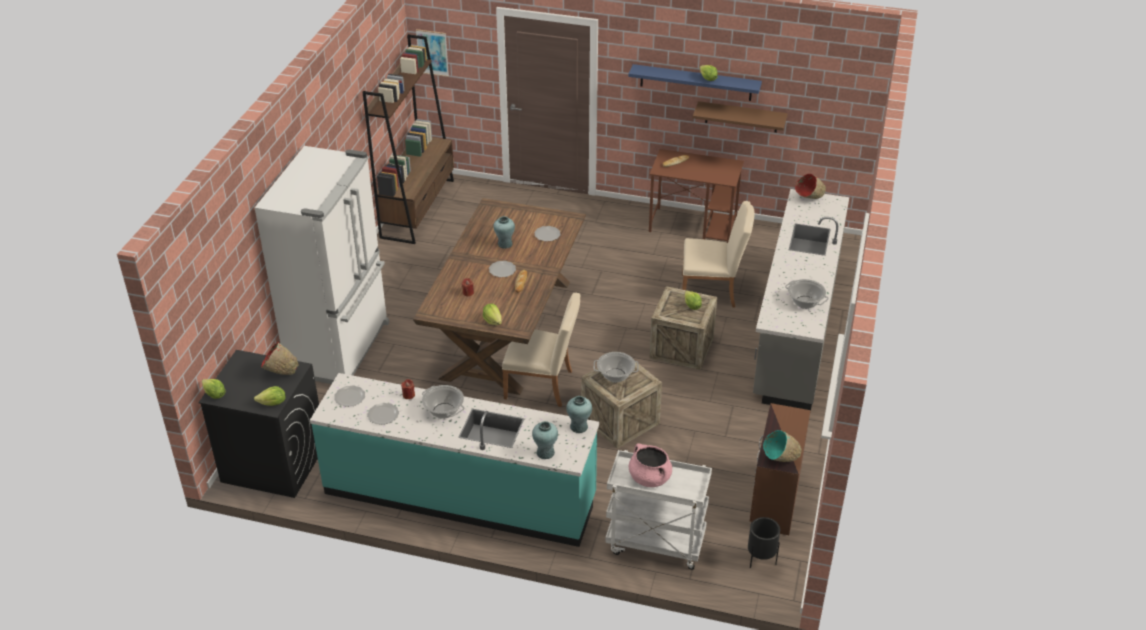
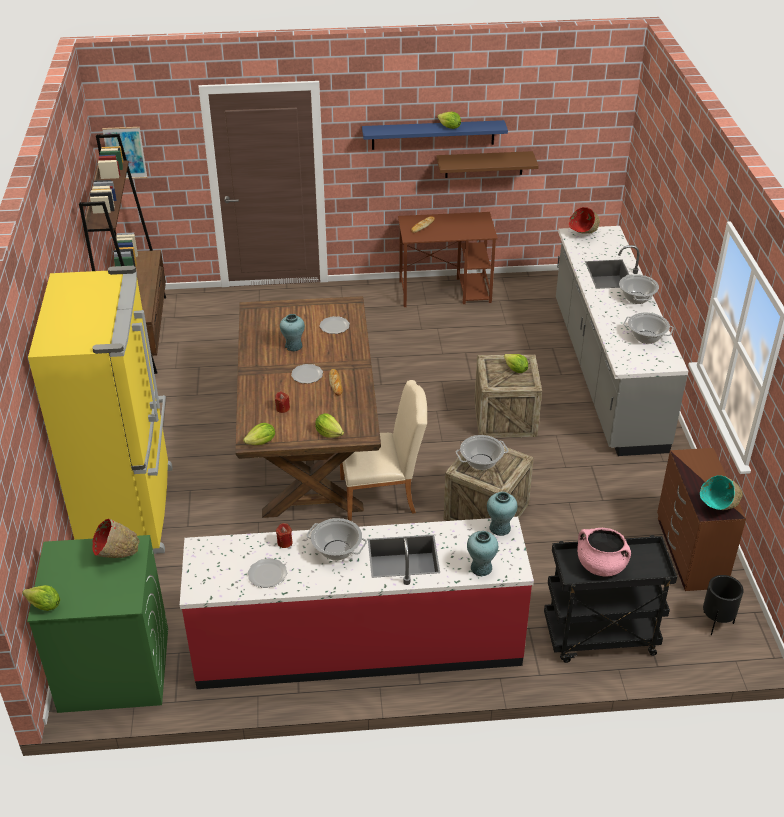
camera: 20 degrees left, 0 degrees up
(273, 403) = (127, 597): lettuce -> lettuce (261, 442)
(273, 463) = (113, 669): black washing machine -> green washing machine
(341, 348) = (130, 510): white fridge -> yellow fridge
(350, 397) = (215, 563): plate -> none
(460, 495) = (358, 644): turquoise counter -> red counter
(654, 544) = (599, 638): white cart -> black cart
(713, 290) = (503, 352): beige chair -> none
(820, 266) = (637, 298): none -> cooking pot

